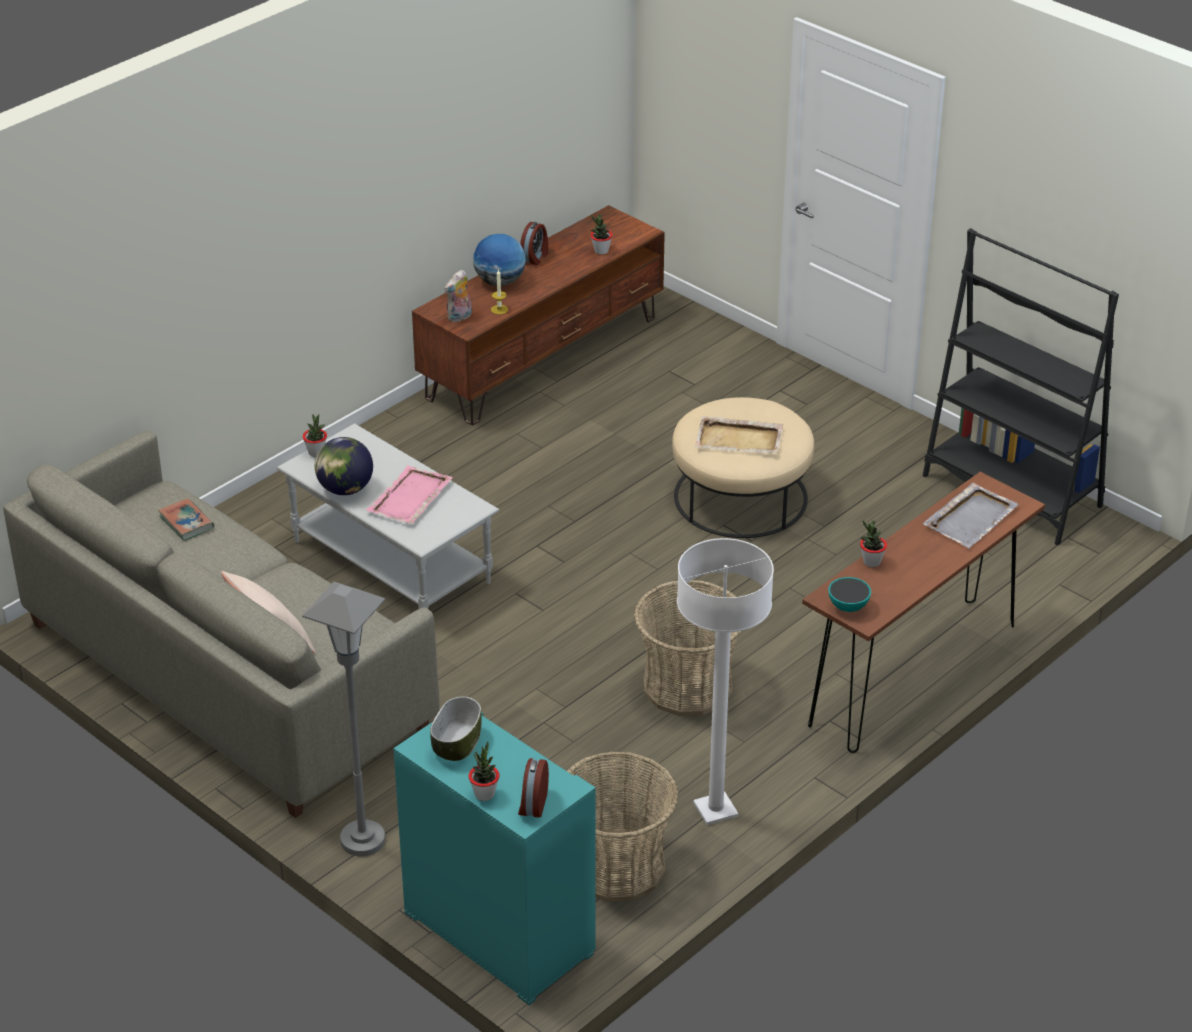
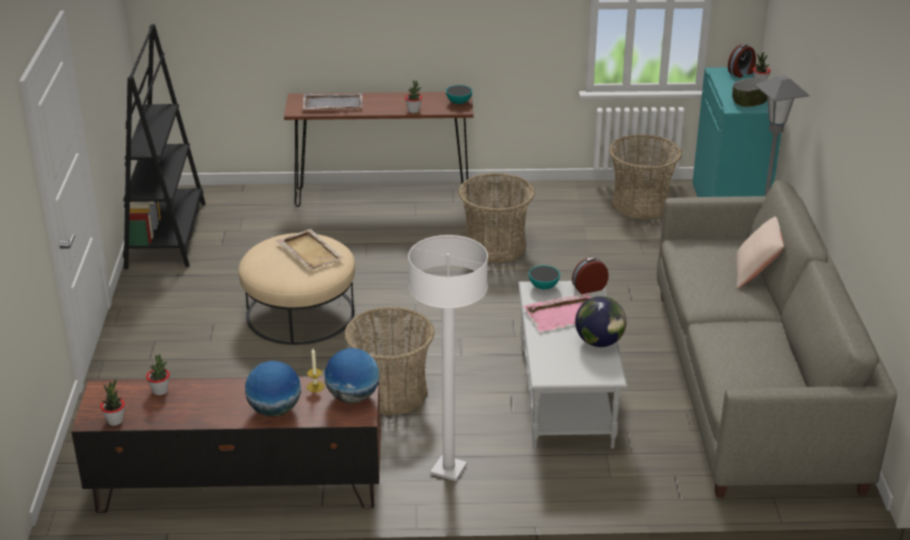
camera: 135 degrees left, 5 degrees down
(186, 522) = (741, 367): book -> none
(316, 452) = (587, 378): potted plant -> potted plant (115, 421)
(460, 317) = (353, 397): plush toy -> globe
(466, 514) = (543, 287): none -> bowl
(535, 257) = (212, 416): alarm clock -> alarm clock (588, 288)
(544, 479) = (391, 392): none -> basket
(715, 810) = (563, 199): white floor lamp -> white floor lamp (448, 469)

